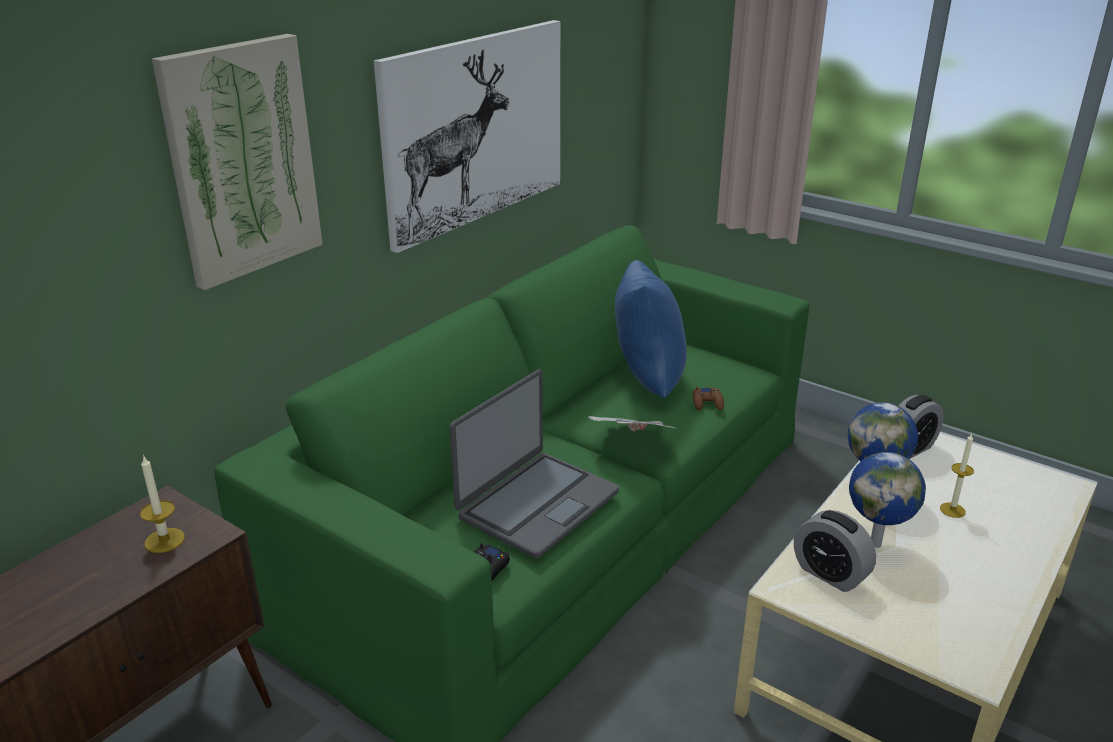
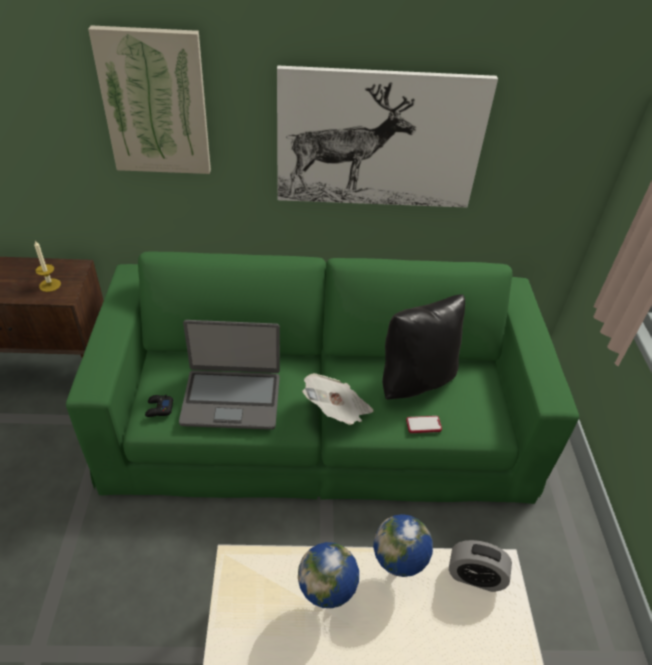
camera: 50 degrees right, 15 degrees up
(645, 380) = (416, 379): blue pillow -> black pillow
(707, 403) = (423, 425): brown game controller -> phone
(830, 574) = (268, 584): alarm clock -> none
(952, 510) = (413, 639): candle -> none

